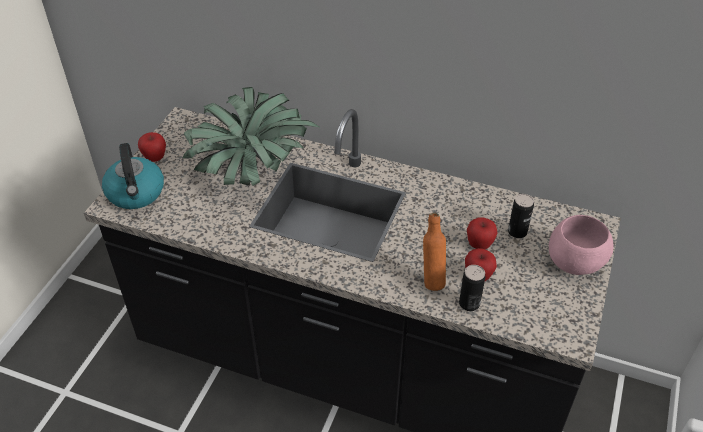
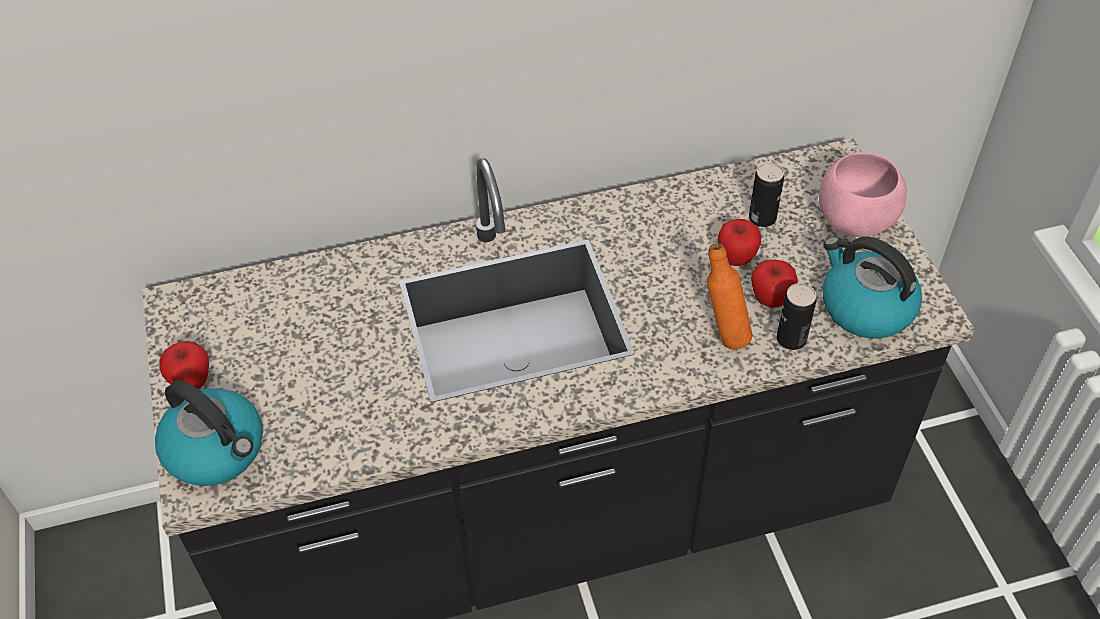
camera: 35 degrees left, 5 degrees up
(251, 170) = (355, 322): potted plant -> none
(532, 312) = (865, 307): none -> kettle

